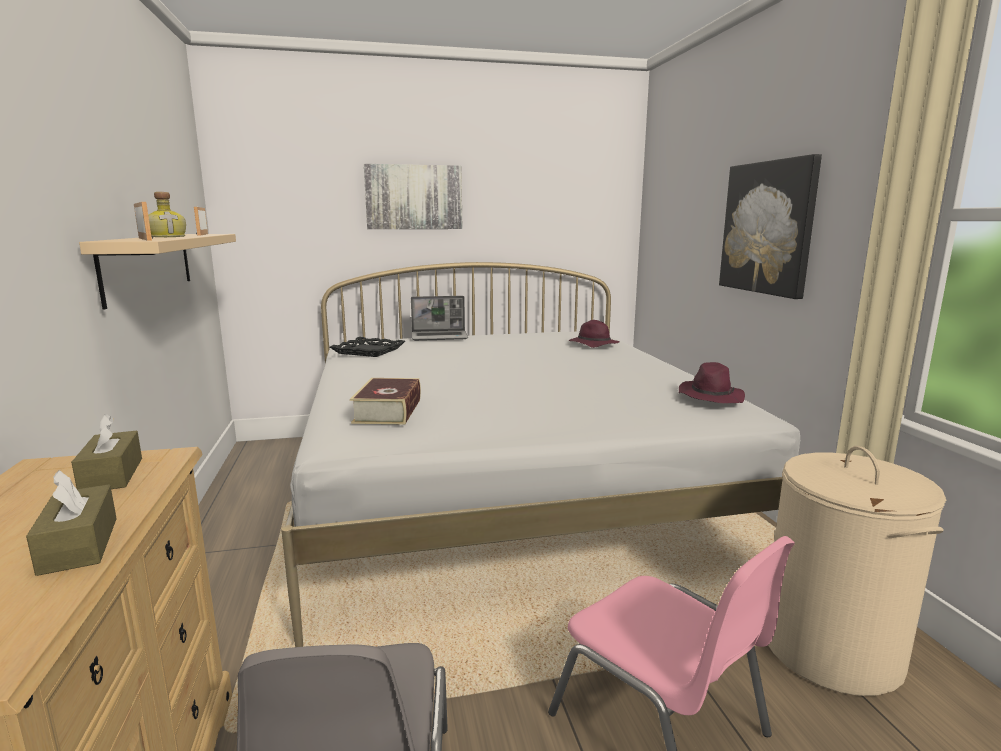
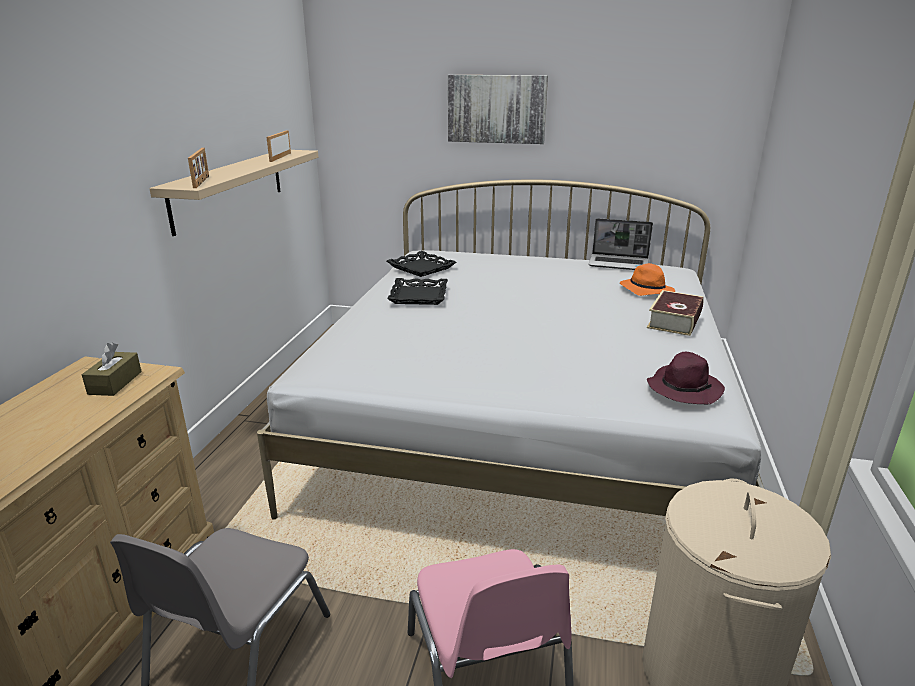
camera: 25 degrees right, 10 degrees up
(79, 545) = (56, 437): brown tissue box -> none
(168, 237) = (235, 170): bottle -> none
(388, 411) = (368, 346): book -> book (674, 321)
(393, 369) = (419, 296): none -> black tray
(440, 337) = (502, 257): laptop -> laptop (619, 264)
(592, 345) = (645, 290): purple hat -> orange hat
(768, 228) = (836, 194): picture -> none

